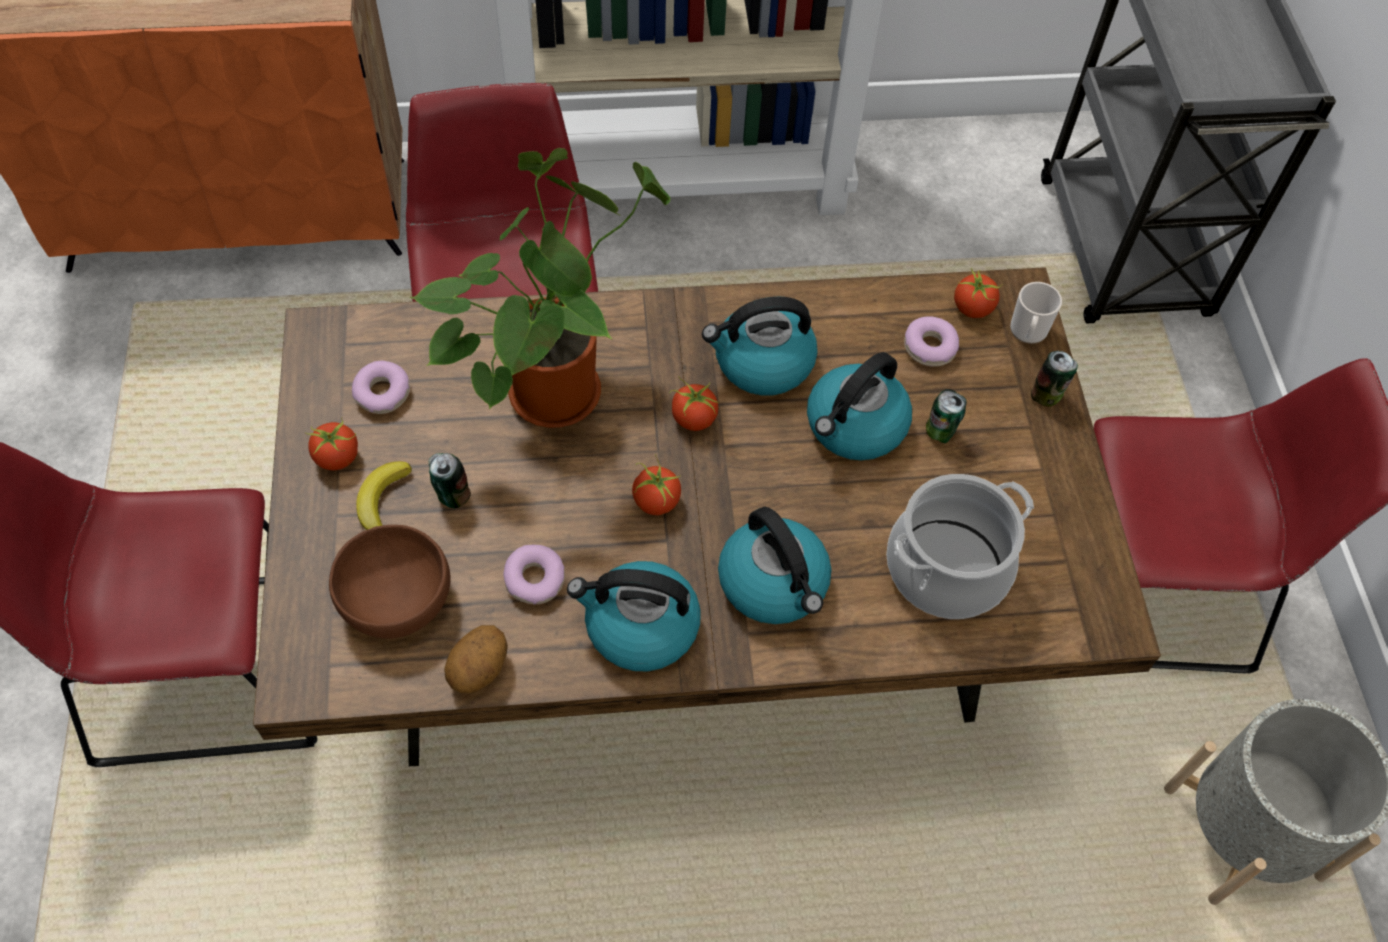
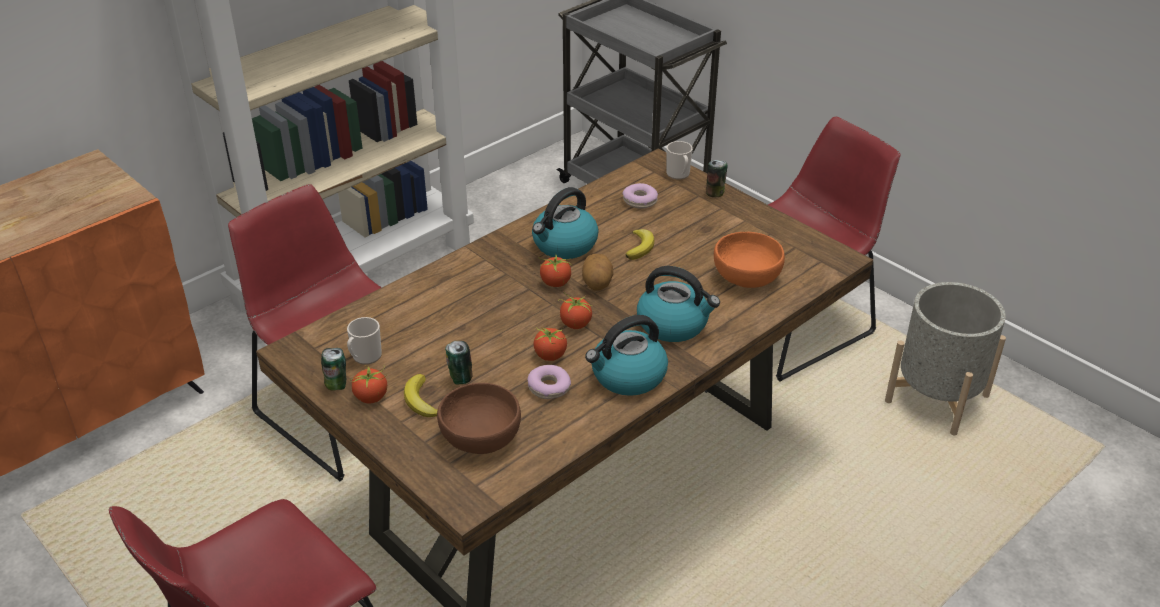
camera: 35 degrees left, 20 degrees down
(382, 393) = (364, 357): donut -> mug
(479, 670) = (564, 439): potato -> potato (597, 284)
(555, 385) = (463, 305): potted plant -> none
(855, 427) = (640, 247): kettle -> banana
(940, 433) = (683, 230): can -> can (336, 385)
(947, 569) = (747, 277): cooking pot -> orange bowl
(973, 308) = (643, 177): tomato -> tomato (550, 355)

